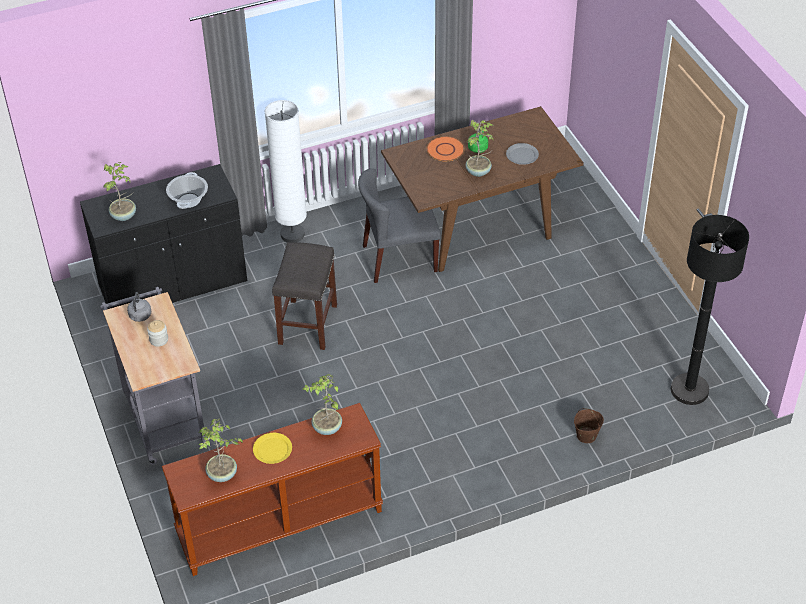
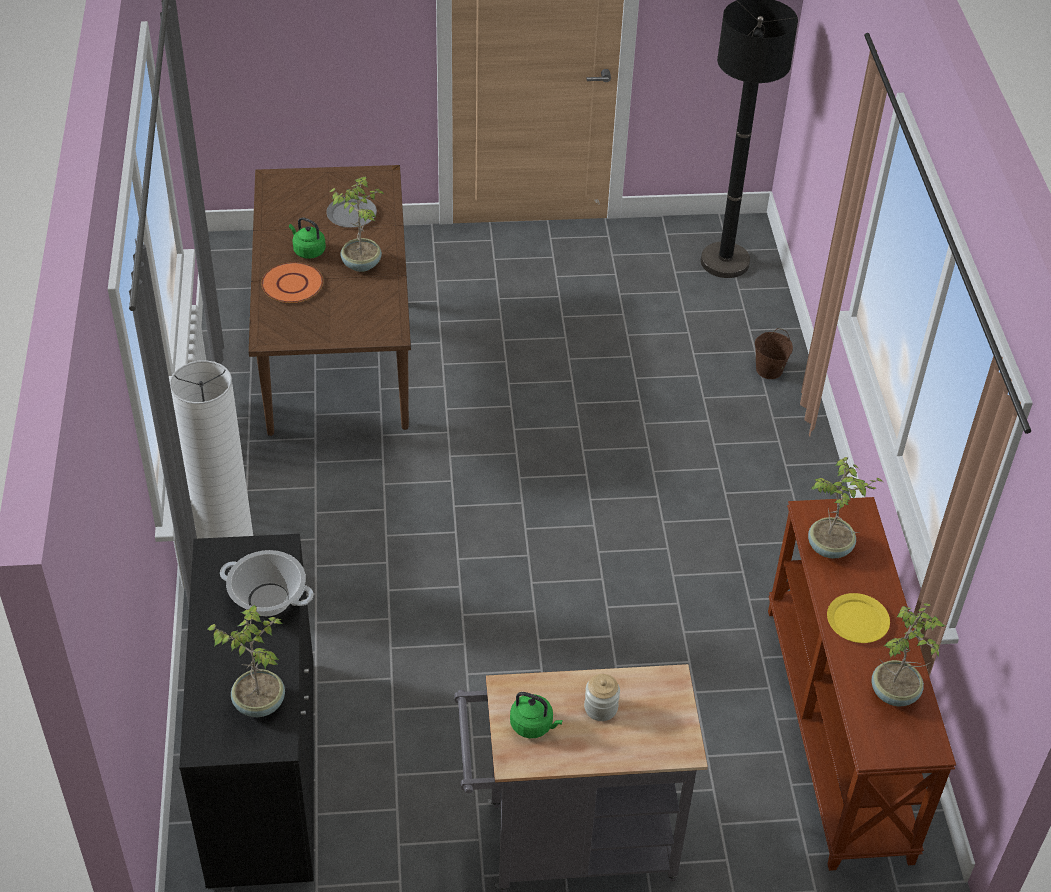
camera: 75 degrees left, 0 degrees up
(140, 316) = (533, 725): grey kettle -> green kettle
(307, 323) = (444, 606): grey stool -> none
(399, 259) = (357, 465): grey chair -> none

